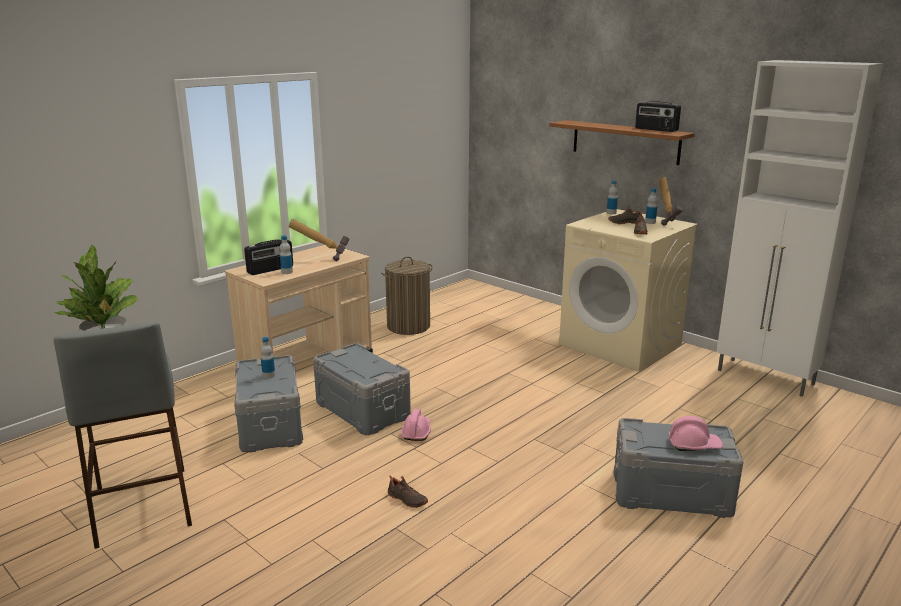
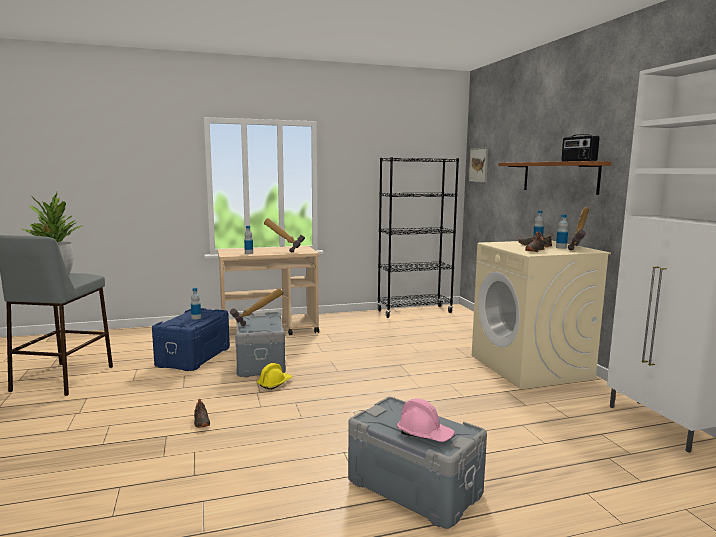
camera: 30 degrees right, 10 degrees down
(270, 270) = (242, 251): radio -> none
(271, 425) = (194, 357): grey storage box -> blue storage box
(365, 370) = (257, 326): none -> hammer
(408, 326) = (369, 323): laundry basket -> none
(416, 432) = (274, 383): pink hard hat -> yellow hard hat
(437, 299) = (414, 312): none -> black bookcase
(494, 114) = (478, 165): none -> picture

